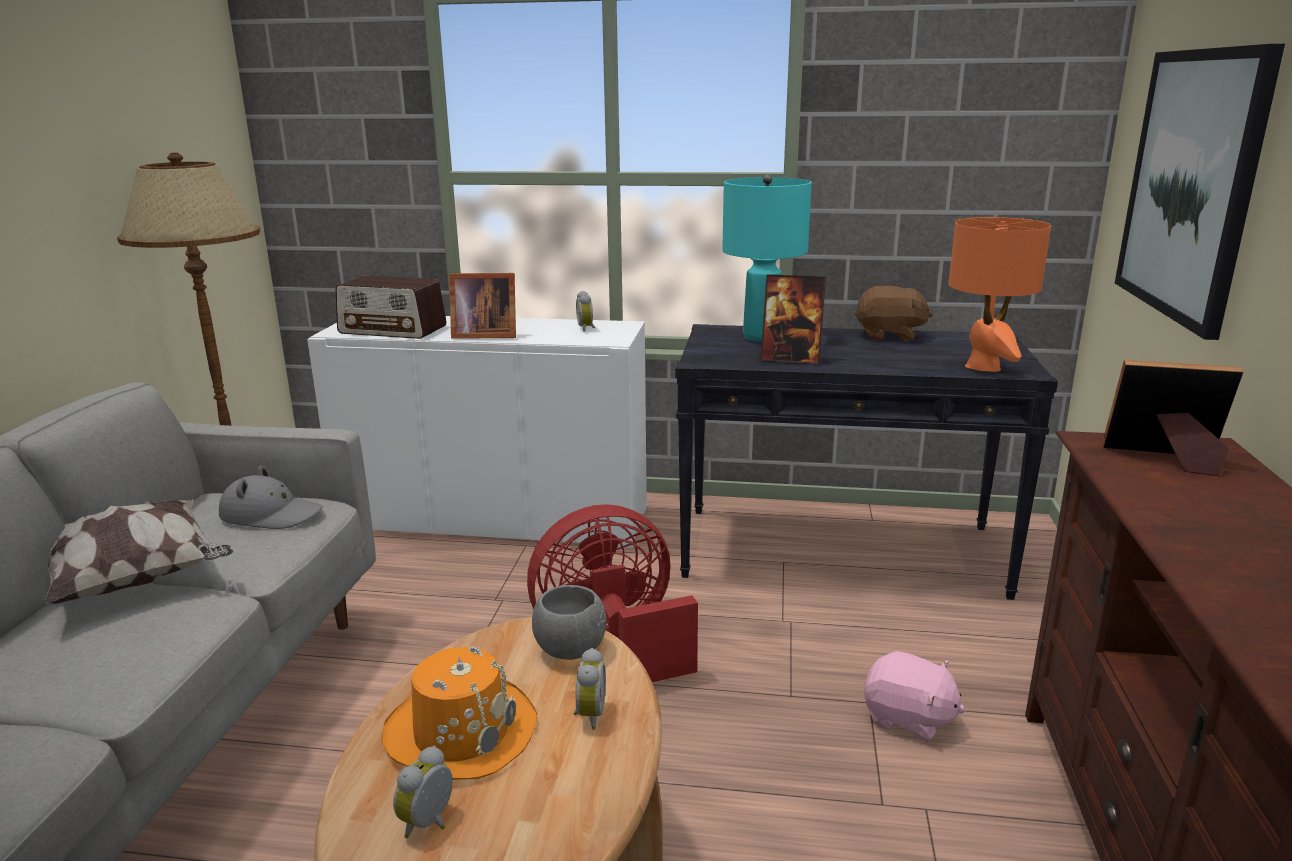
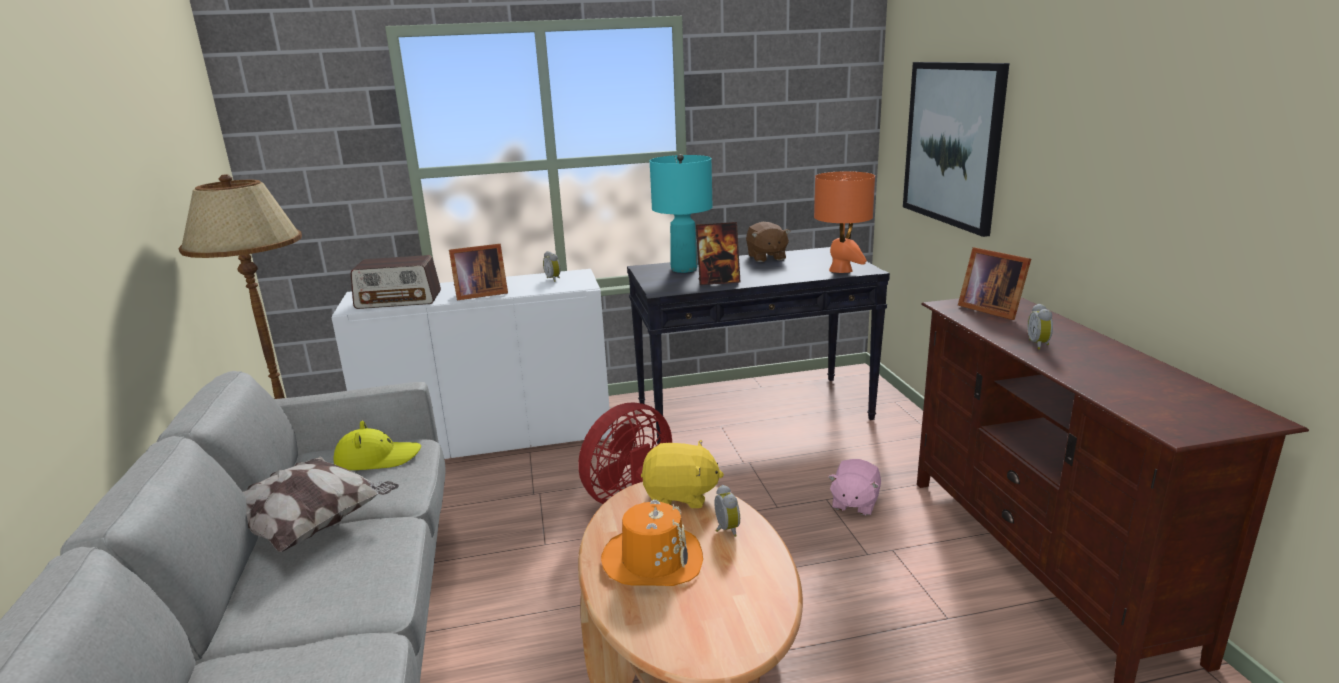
camera: 20 degrees left, 0 degrees up
(271, 514) = (377, 458): grey hat -> yellow hat
(430, 823) = (680, 612): alarm clock -> alarm clock (1039, 345)
(569, 649) = (680, 496): grey bowl -> yellow plush toy
(889, 336) = (766, 257): brown plush toy -> brown plush toy turned 90 degrees clockwise
(908, 719) = (854, 503): pink plush toy -> pink plush toy turned 105 degrees clockwise
(1166, 460) = (990, 309): picture frame -> picture frame turned 120 degrees counterclockwise

